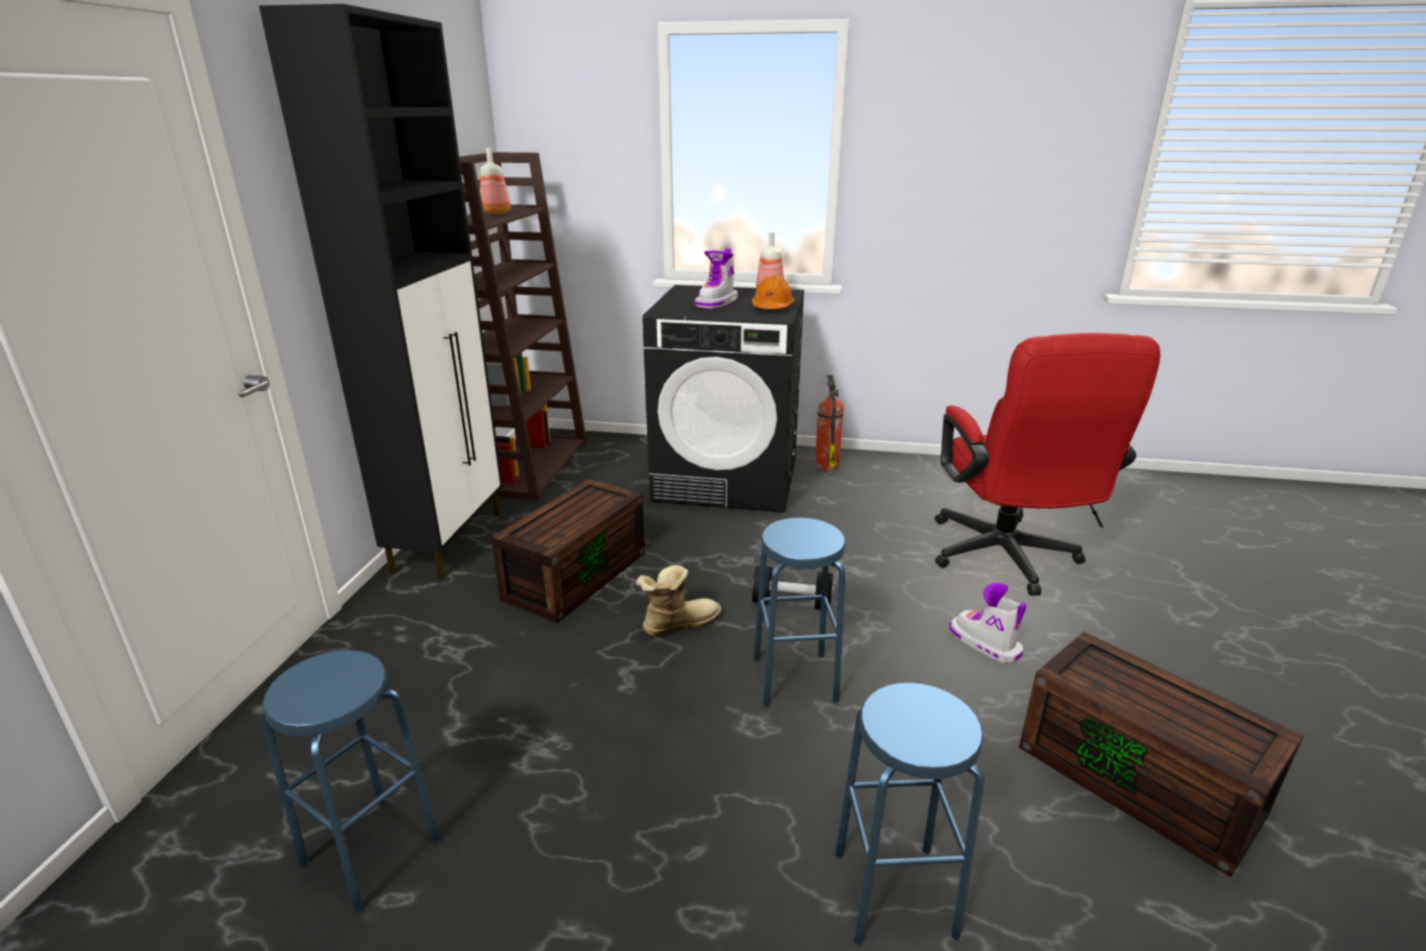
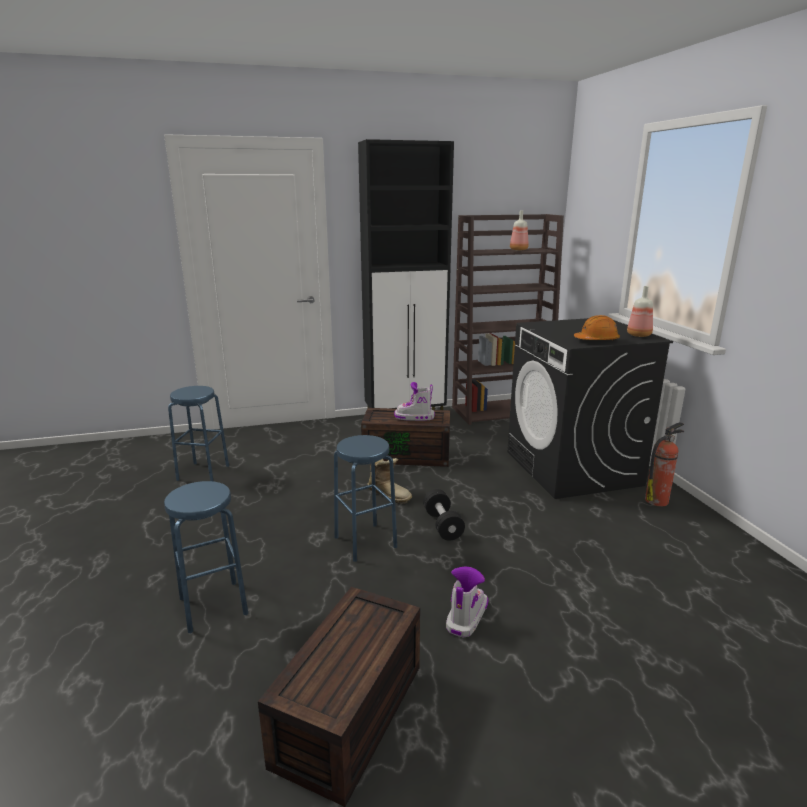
camera: 65 degrees right, 5 degrees down
(717, 303) = (579, 329): boot -> boot (414, 417)
(1007, 561) = (612, 618): red office chair -> none

